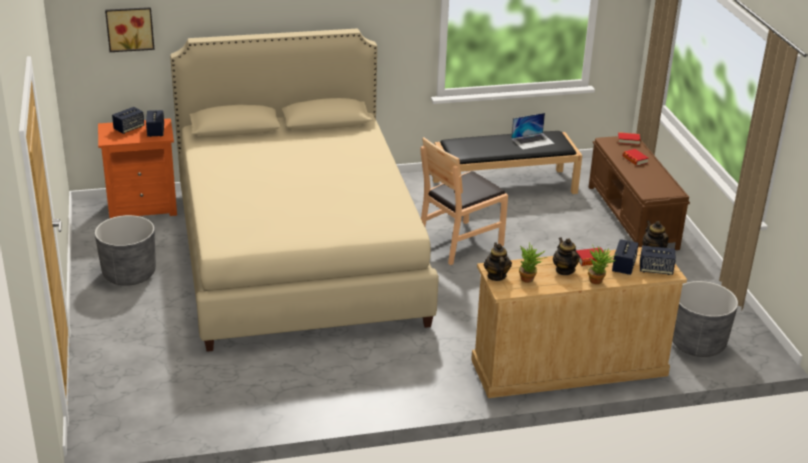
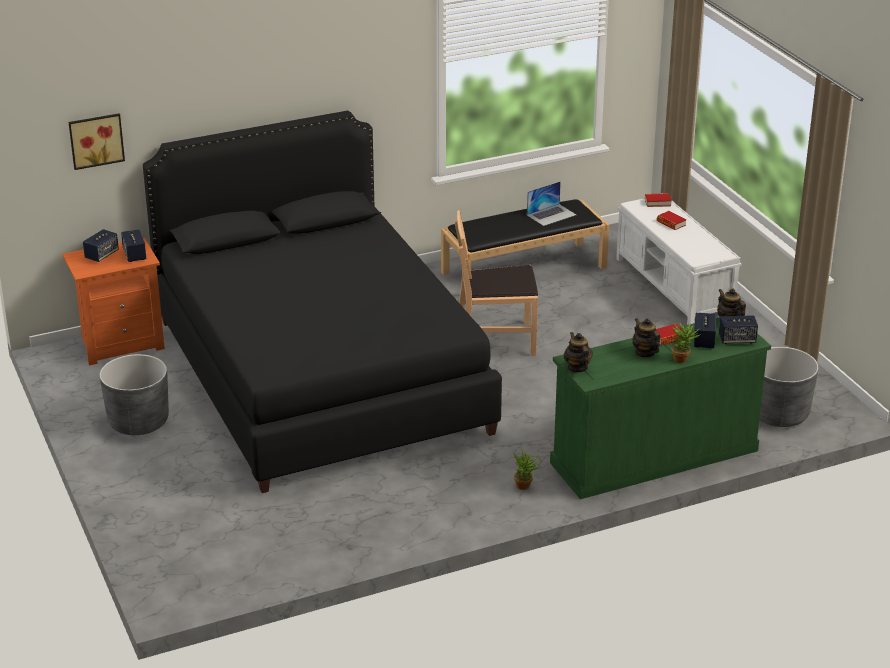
camera: 10 degrees left, 0 degrees up
(297, 254) = (320, 375): beige bed -> black bed
(460, 243) = (495, 339): brown chair -> brown chair turned 45 degrees clockwise
(529, 280) = (612, 367): potted plant -> potted plant (526, 486)
(568, 368) = (653, 457): beige dresser -> green dresser
(632, 217) = (674, 287): brown bench -> white bench

